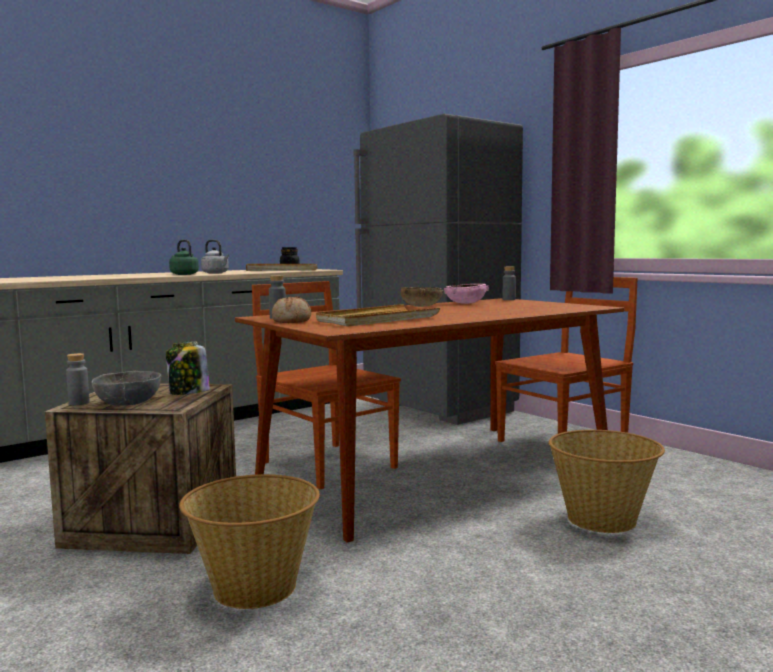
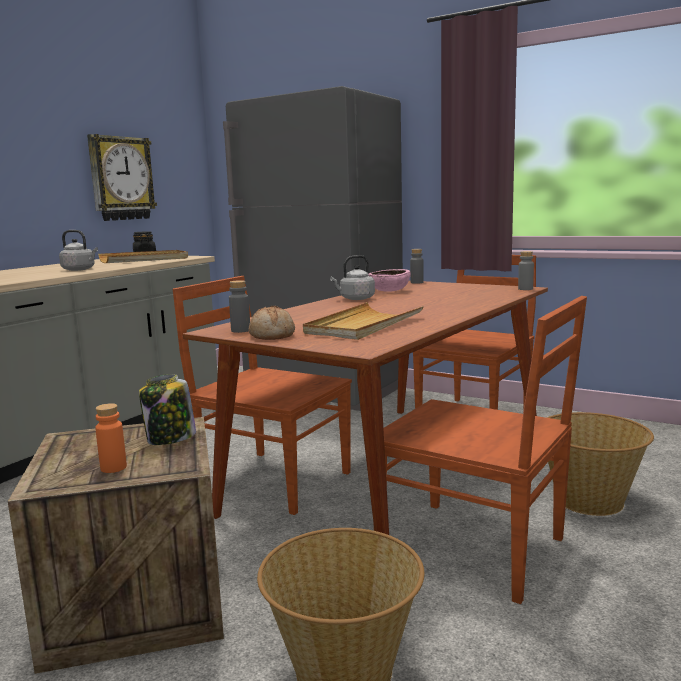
camera: 20 degrees left, 5 degrees up
(79, 403) = (41, 478): grey bottle -> grey bottle (525, 289)
(128, 403) = (113, 468): grey bowl -> orange bottle
(183, 274) = (44, 275): green kettle -> none
(280, 201) = (121, 178): none -> wall clock
(421, 306) = (355, 299): brown bowl -> grey kettle
(446, 535) = (475, 549): none -> brown chair

